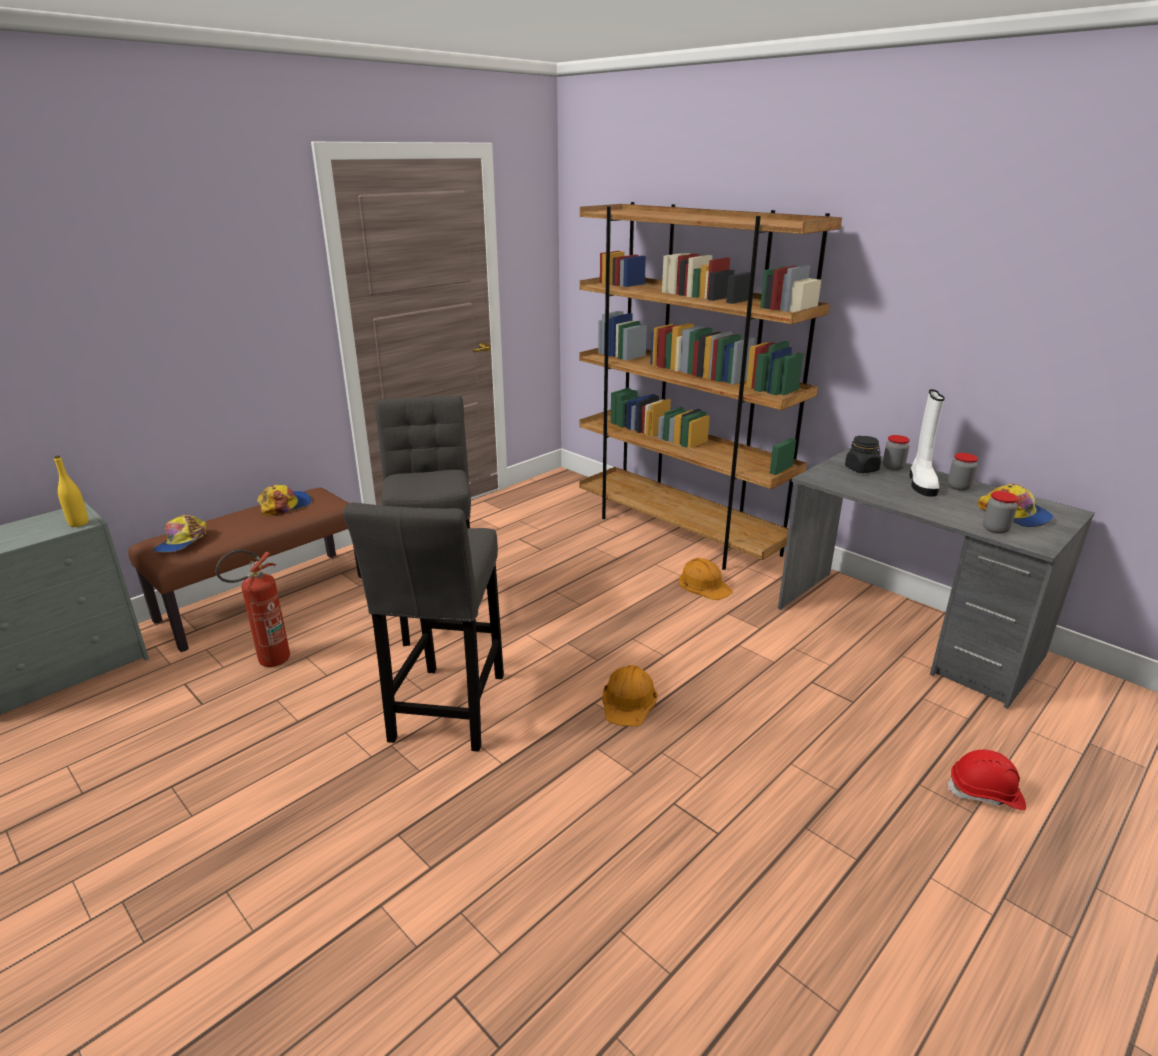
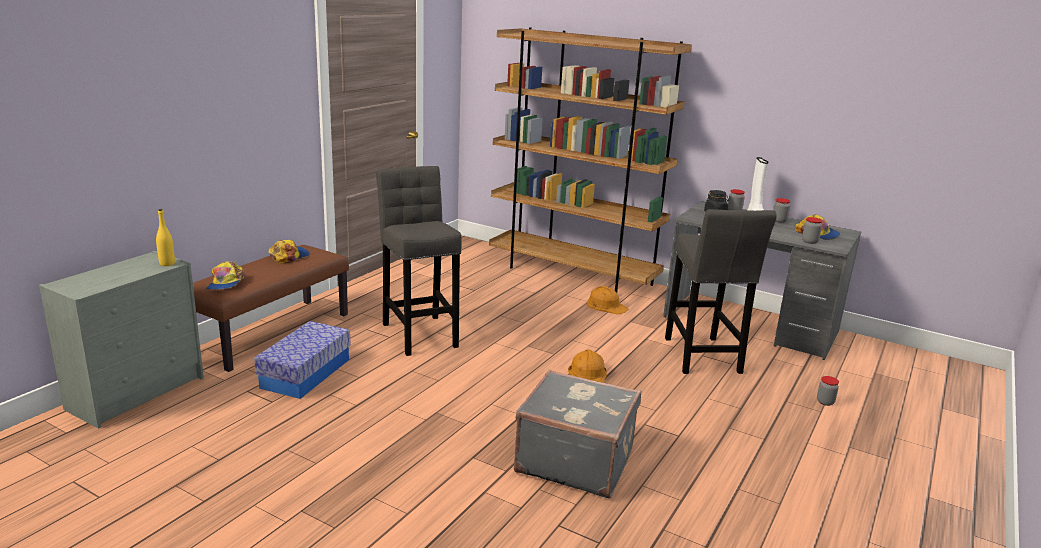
camera: 15 degrees left, 5 degrees down
(267, 663) = (305, 373): fire extinguisher -> storage box
(447, 712) = (465, 391): grey stool -> grey stool (702, 358)
(538, 862) = (574, 460): none -> grey suitcase
(985, 794) = (825, 402): red hard hat -> jar

